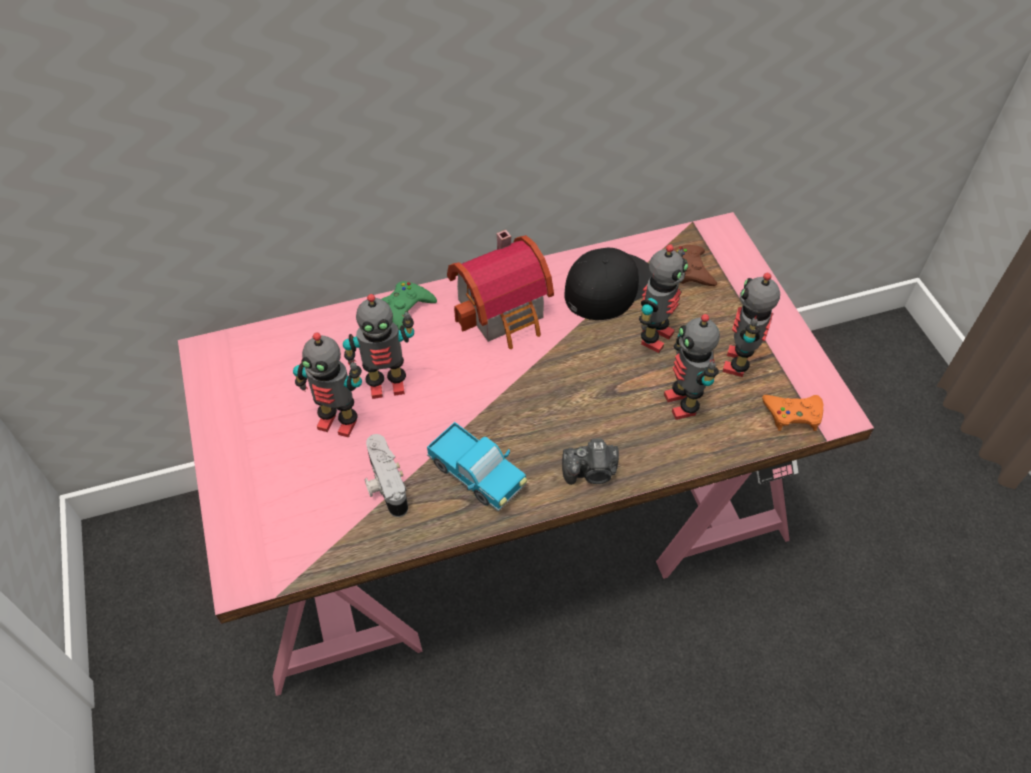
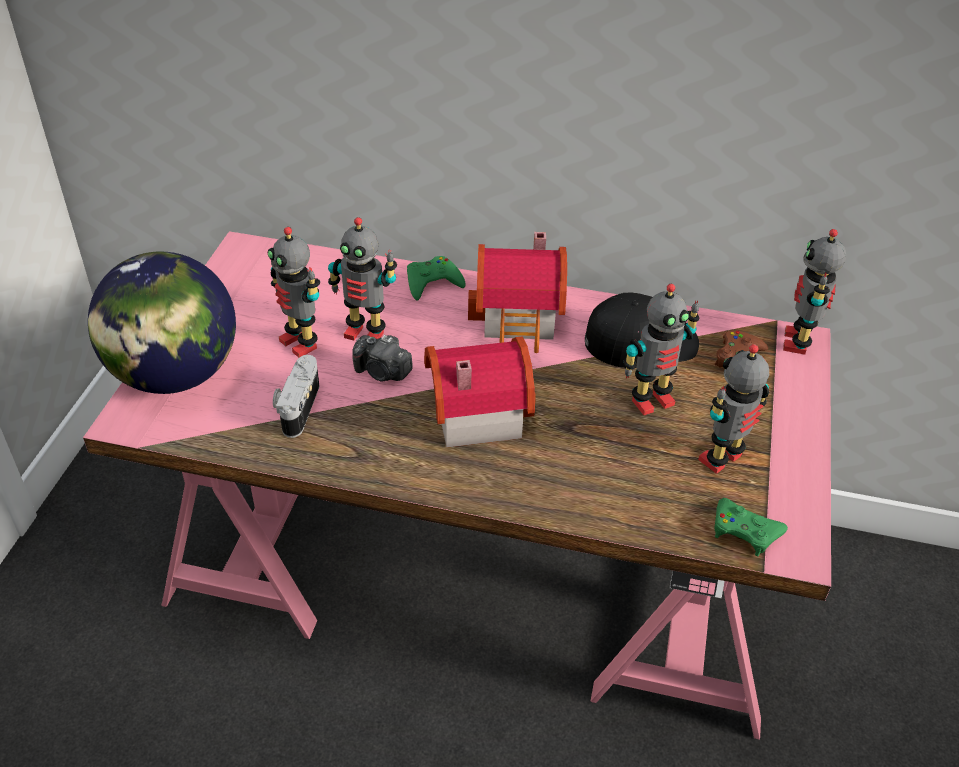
camera: 30 degrees right, 10 degrees down
(250, 510) = (175, 375): none -> globe
(477, 476) = (382, 437): toy truck -> none
(531, 414) = (473, 411): none -> toy house
(591, 472) = (489, 484): camera -> camera (382, 372)
(682, 403) = (632, 468): toy robot -> toy robot (798, 342)
(793, 414) = (745, 531): orange game controller -> green game controller

